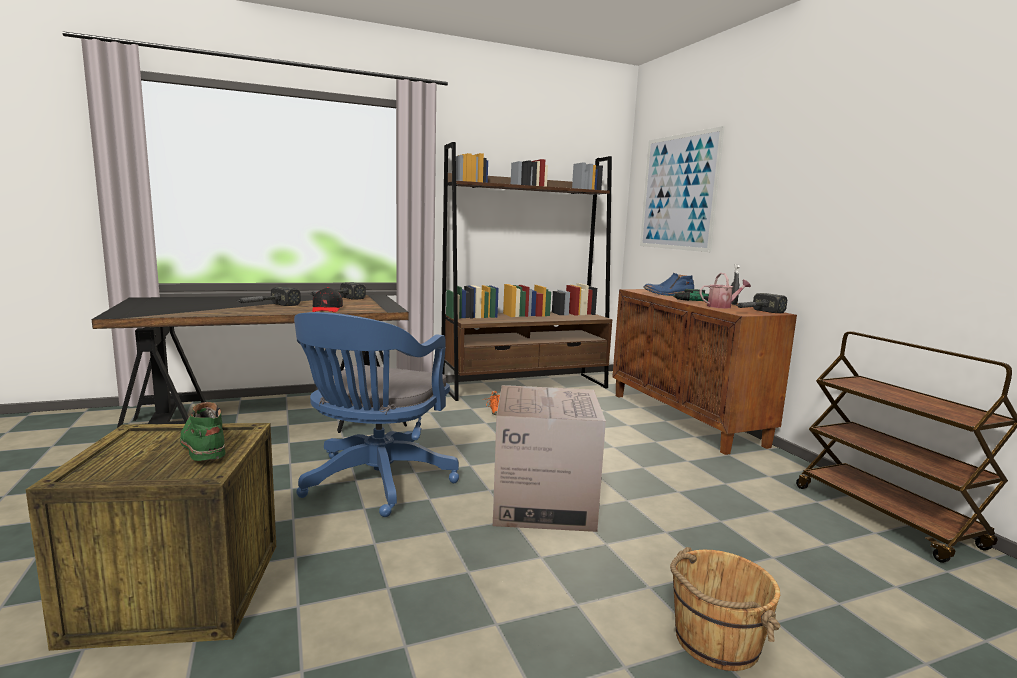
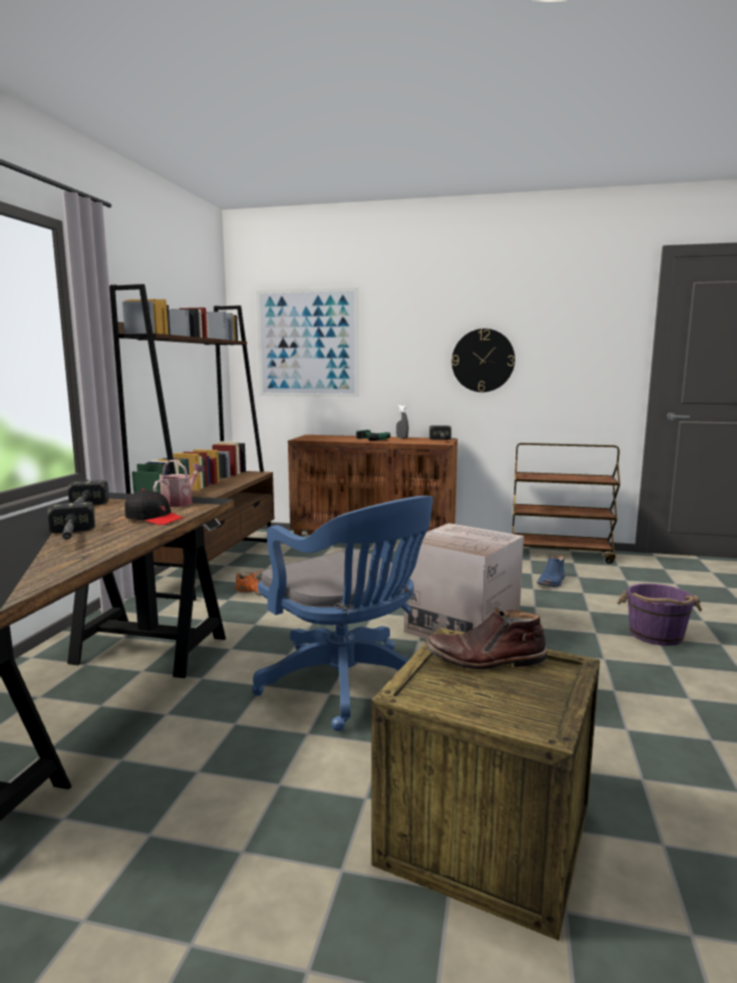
camera: 55 degrees left, 0 degrees up
(203, 444) = (485, 659): green boot -> brown boot
(668, 294) = (338, 438): blue boot -> blue boot (552, 582)
(715, 641) = (656, 635): brown bucket -> purple bucket
(722, 306) = (410, 440): watering can -> watering can (180, 502)
(842, 210) = (483, 360): none -> wall clock

